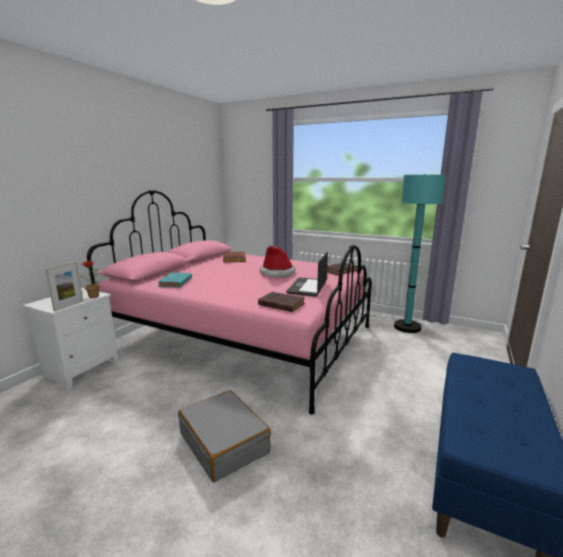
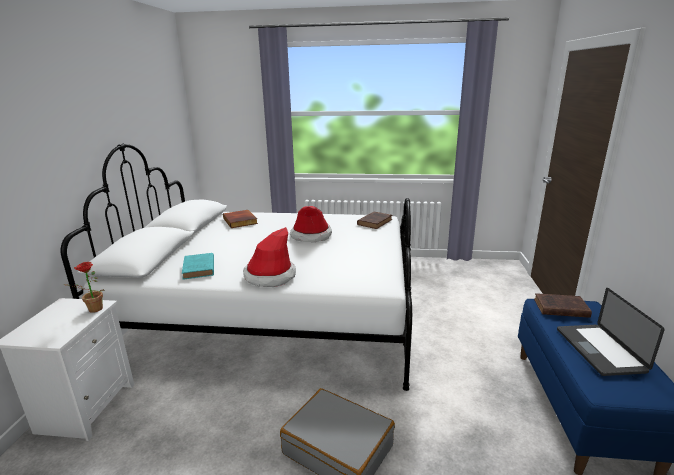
camera: 20 degrees left, 5 degrees up
(69, 305) = (72, 331): picture frame -> none
(218, 293) = (270, 276): none -> hat
(243, 337) = (274, 316): pink bed -> white bed
(280, 304) = (354, 279): brown book -> brown book (559, 308)
(307, 287) = (362, 251): laptop -> laptop (599, 350)
(407, 327) = (436, 269): turquoise floor lamp -> none

